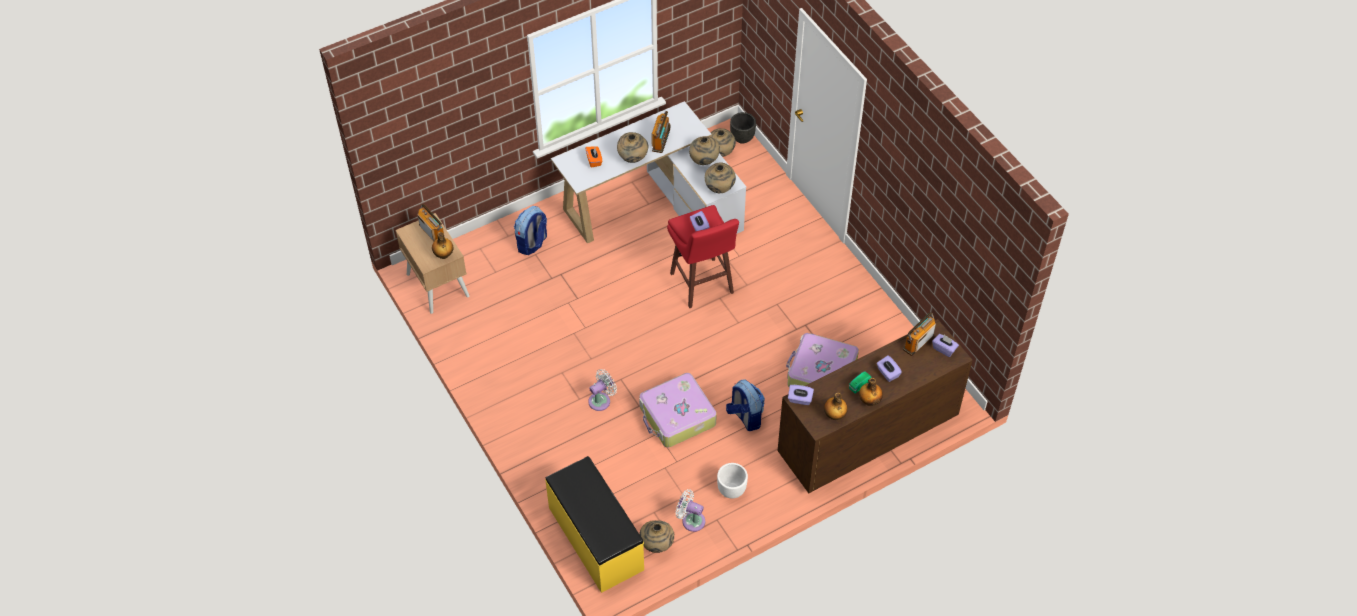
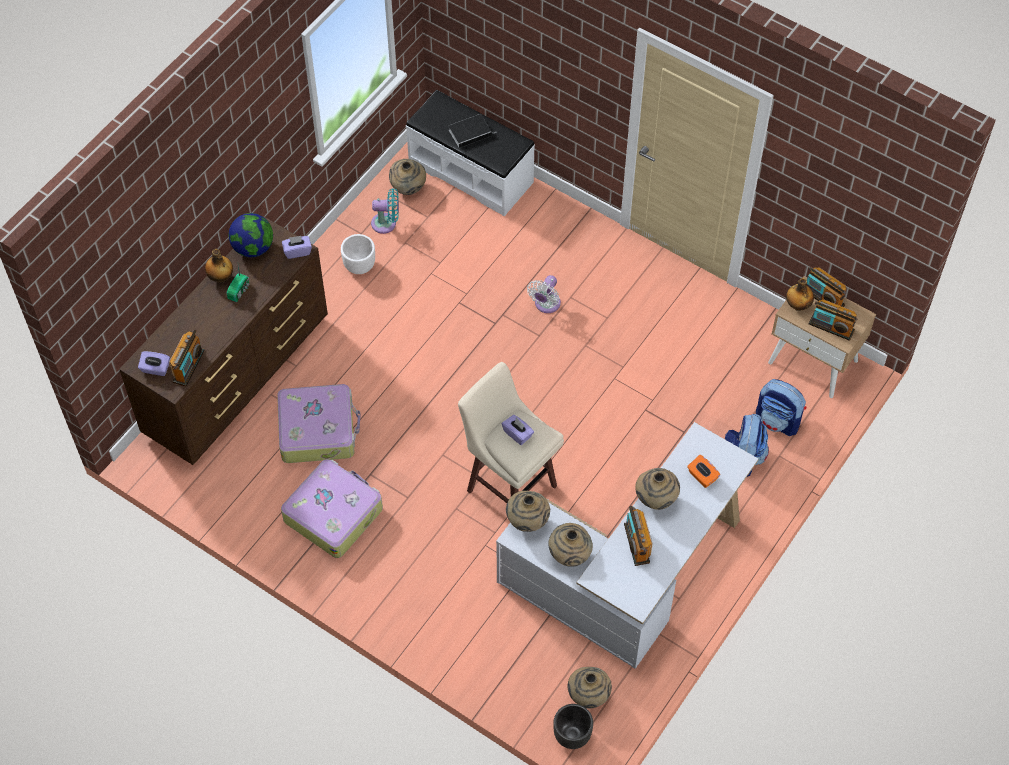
camera: 155 degrees right, 5 degrees up
(422, 254) = (823, 297): none -> radio
(593, 506) = (471, 132): none -> book
(595, 539) = (471, 172): yellow bench -> white bench
(677, 417) = (455, 318): suitcase -> suitcase (333, 513)
(691, 520) = (386, 223): white fan -> turquoise fan
(702, 285) = (510, 486): red stool -> beige stool
(745, 417) = (381, 347): backpack -> backpack (778, 421)
(834, 416) = (253, 248): bottle -> globe
(887, 373) = (211, 316): purple tissue box -> none

